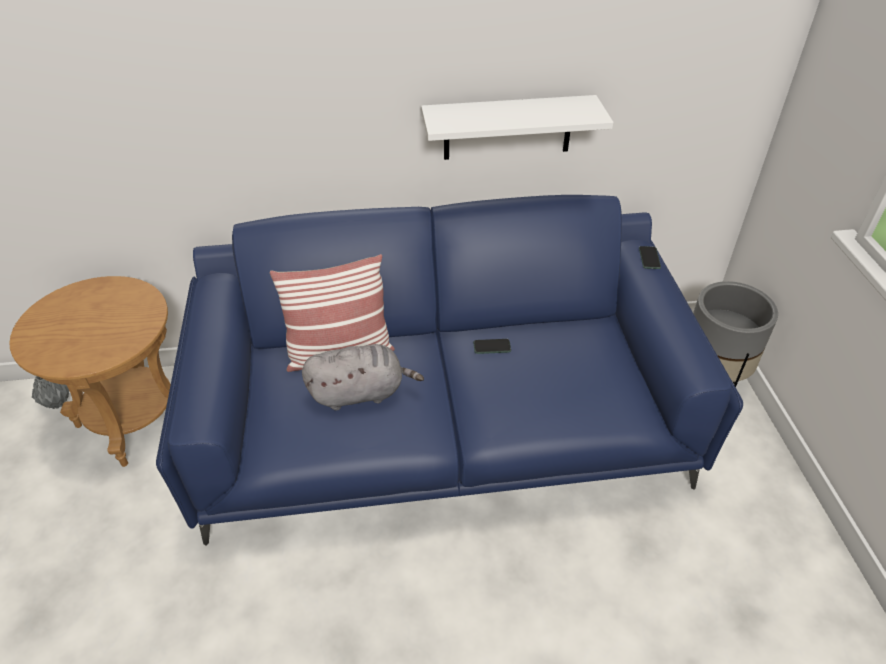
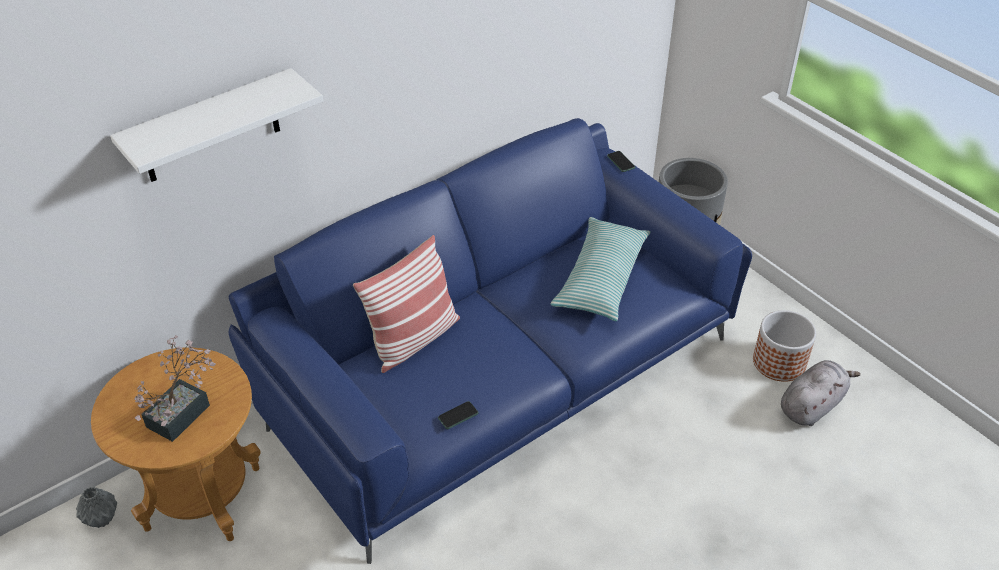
camera: 30 degrees left, 0 degrees up
(92, 332) = (184, 411): none -> potted plant
(360, 393) = (461, 363): grey plush toy -> grey plush toy (812, 405)
(492, 347) = (537, 283): phone -> phone (458, 416)
(507, 127) = (483, 87): white shelf -> white shelf (210, 127)
(560, 367) = (601, 278): none -> pillow
(744, 542) = (779, 363): none -> planter

